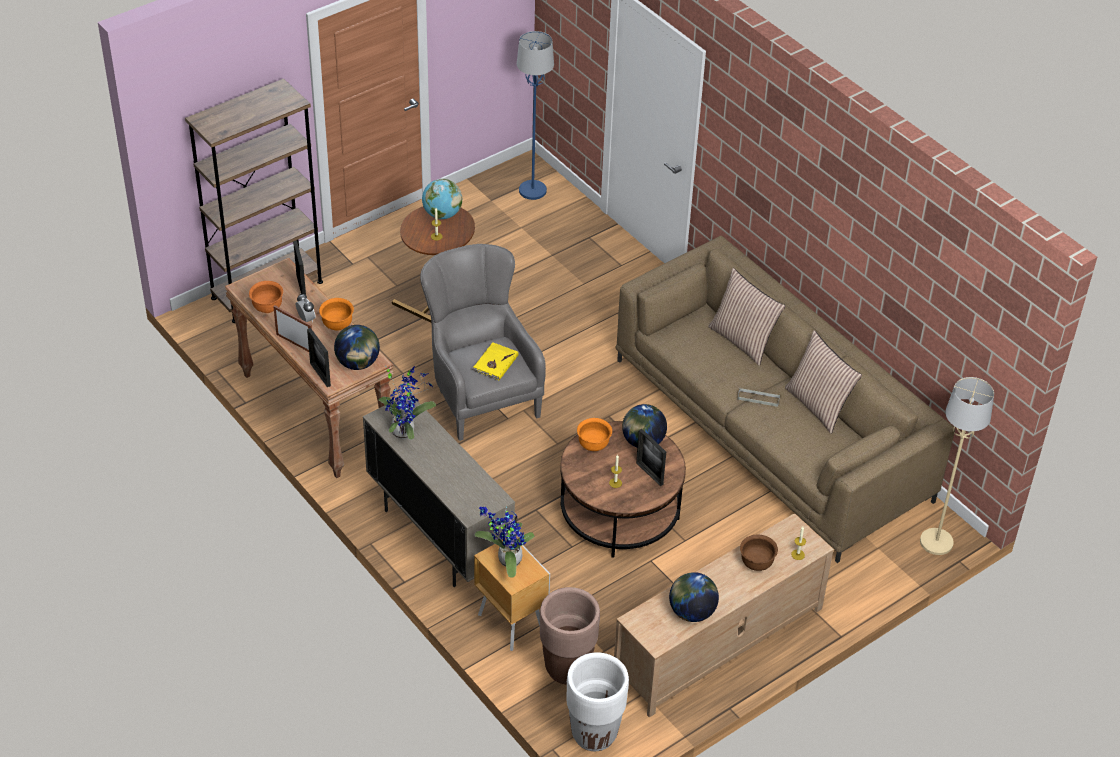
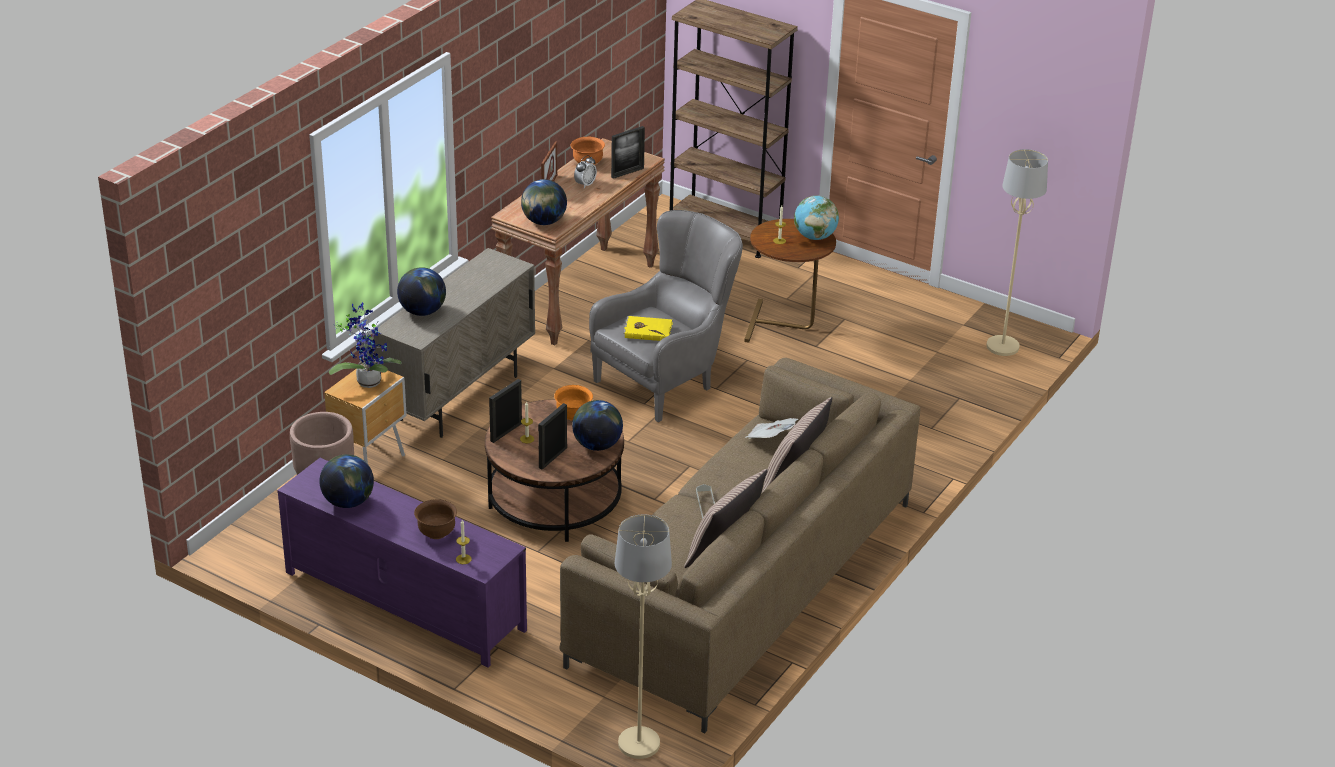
camera: 70 degrees right, 10 degrees down
(320, 374) = (516, 207): picture frame -> picture frame (506, 432)
(337, 325) = (588, 201): orange bowl -> none
(405, 430) = (482, 272): potted plant -> none
(451, 486) = (422, 311): none -> globe
(532, 190) = (1003, 346): blue floor lamp -> beige floor lamp
(594, 734) = (250, 542): white planter -> none
(685, 337) = (770, 439): none -> newspaper
(718, 643) = (403, 600): beige tv stand -> purple tv stand

